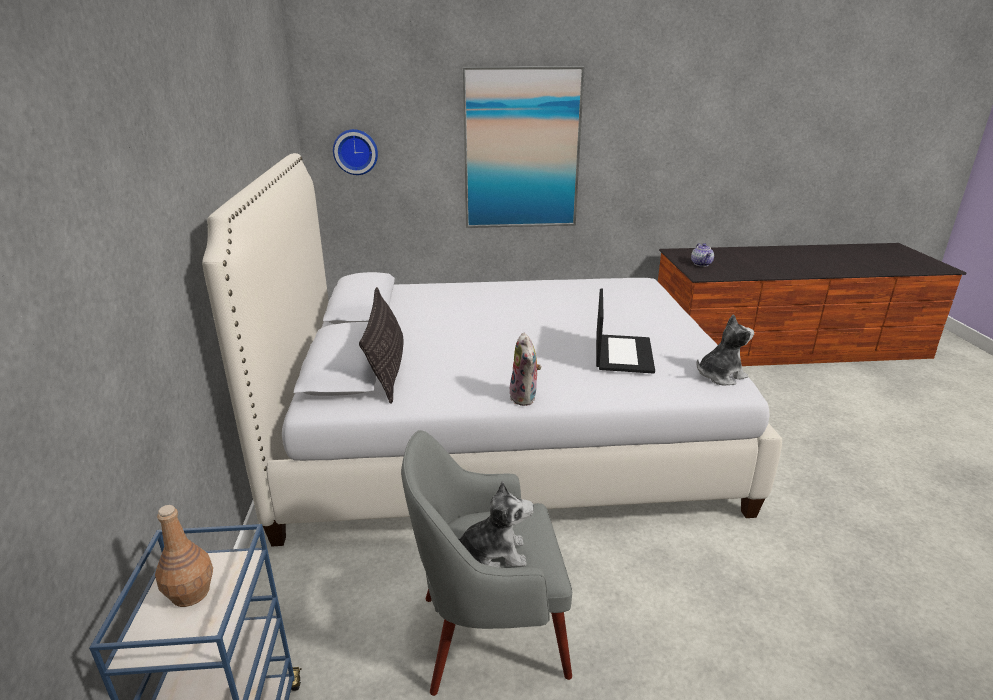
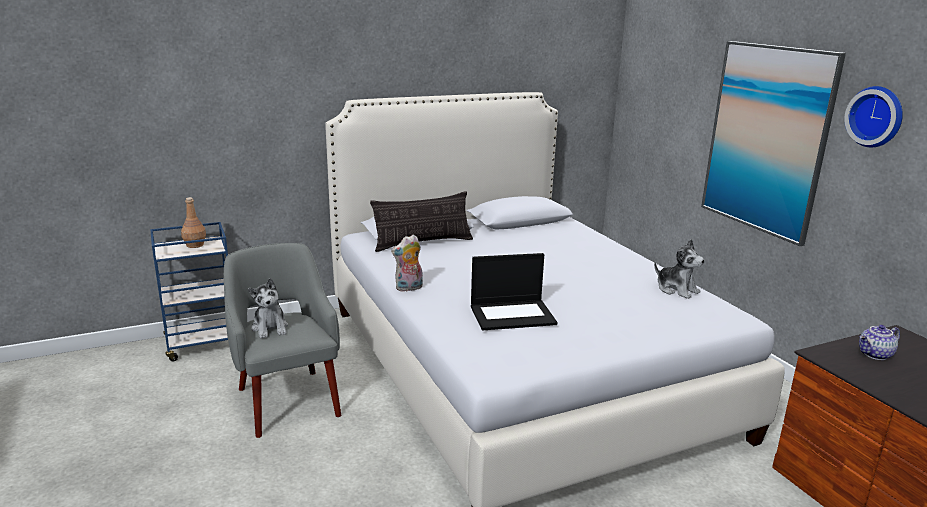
camera: 70 degrees right, 5 degrees down
(355, 151) = (644, 108): wall clock -> wall clock (876, 116)
(720, 376) = (509, 366): plush toy -> plush toy (676, 289)

